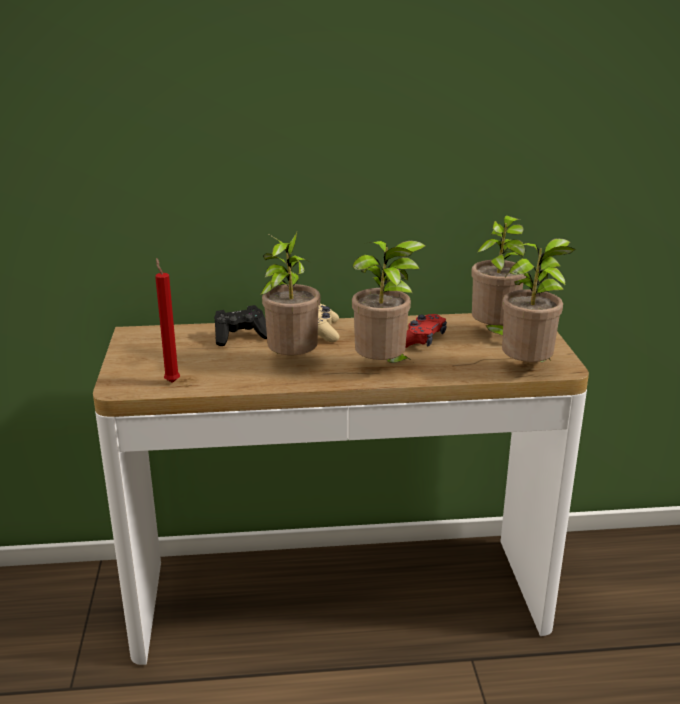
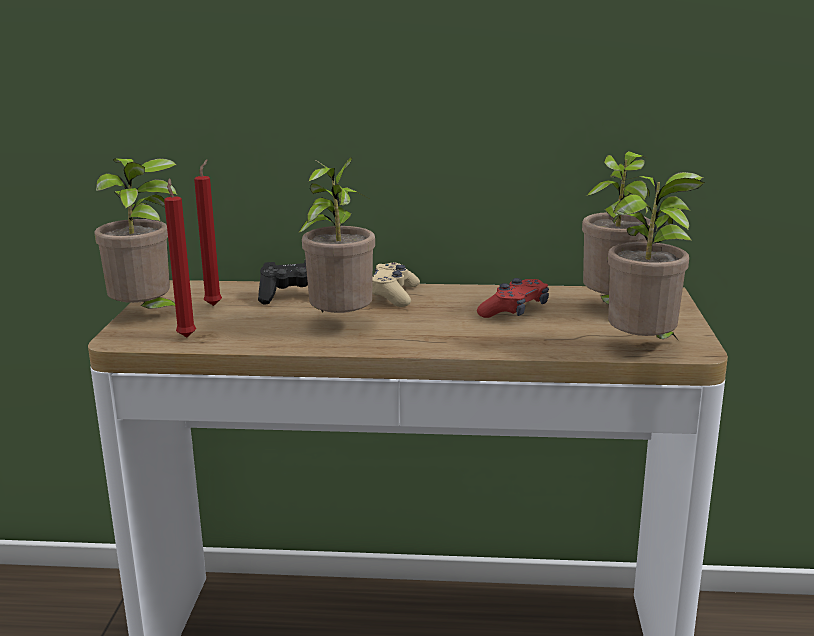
camera: 10 degrees right, 5 degrees down
(180, 349) = (215, 304): none -> red candle
(383, 368) = (453, 337): potted plant -> potted plant (146, 316)

